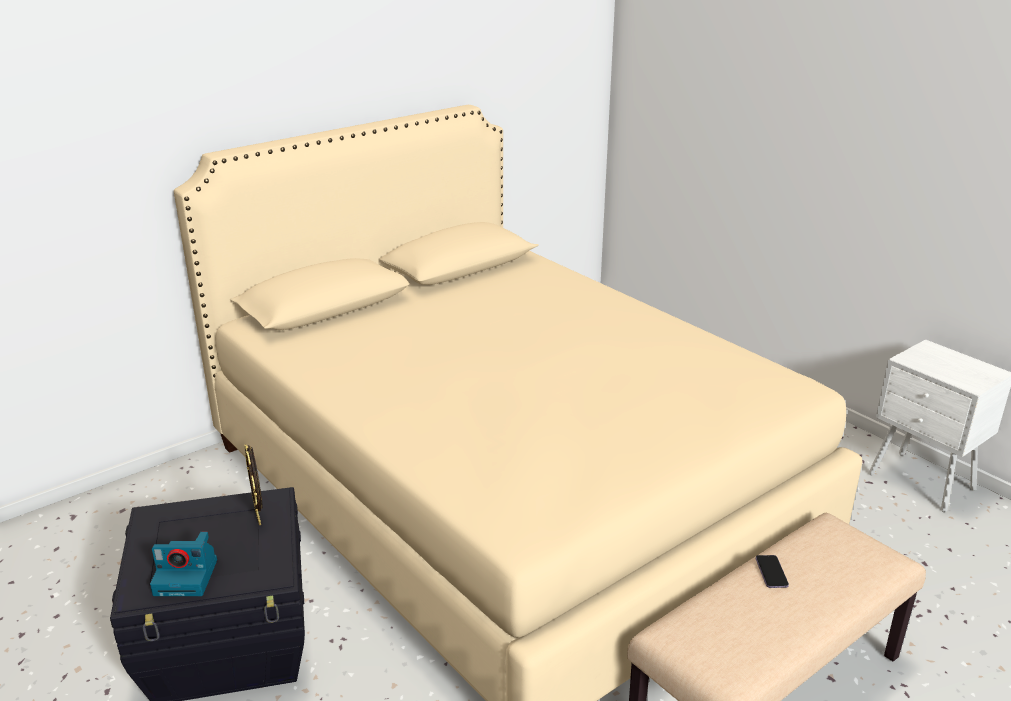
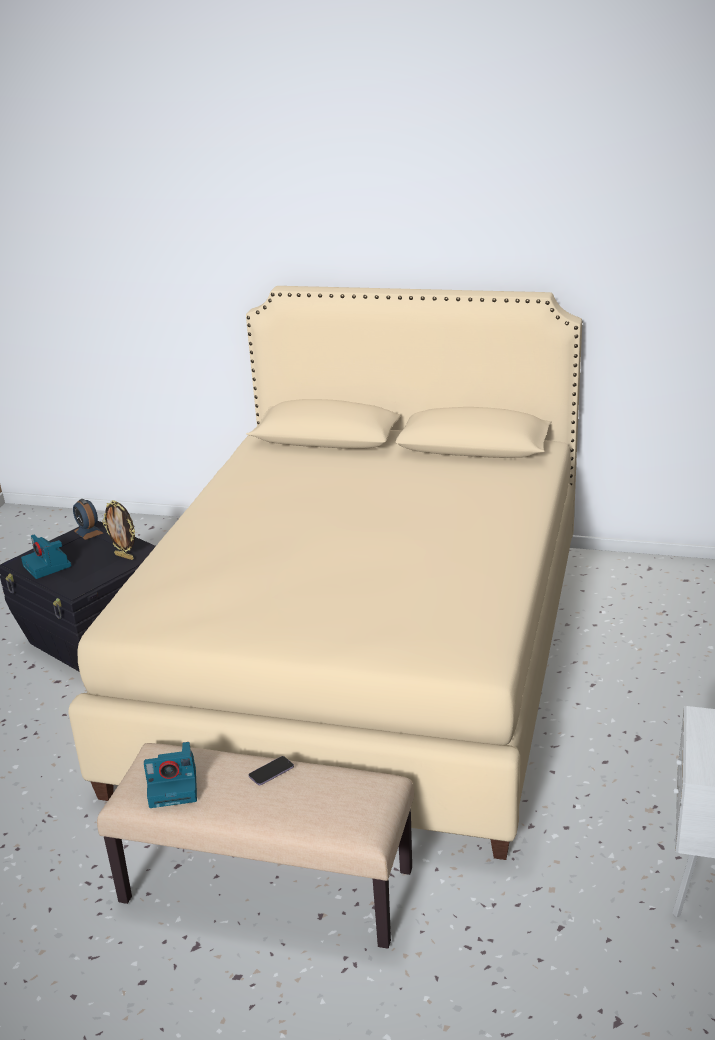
camera: 55 degrees right, 0 degrees up
(158, 521) = (88, 532): none -> alarm clock
(259, 516) = (125, 556): picture frame -> picture frame turned 90 degrees counterclockwise
(746, 640) = (174, 787): none -> camera

